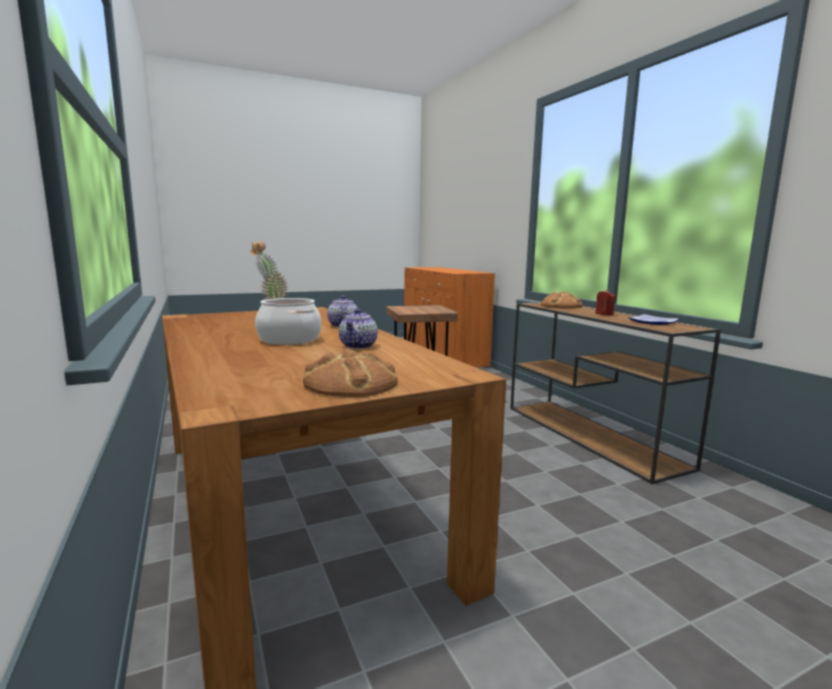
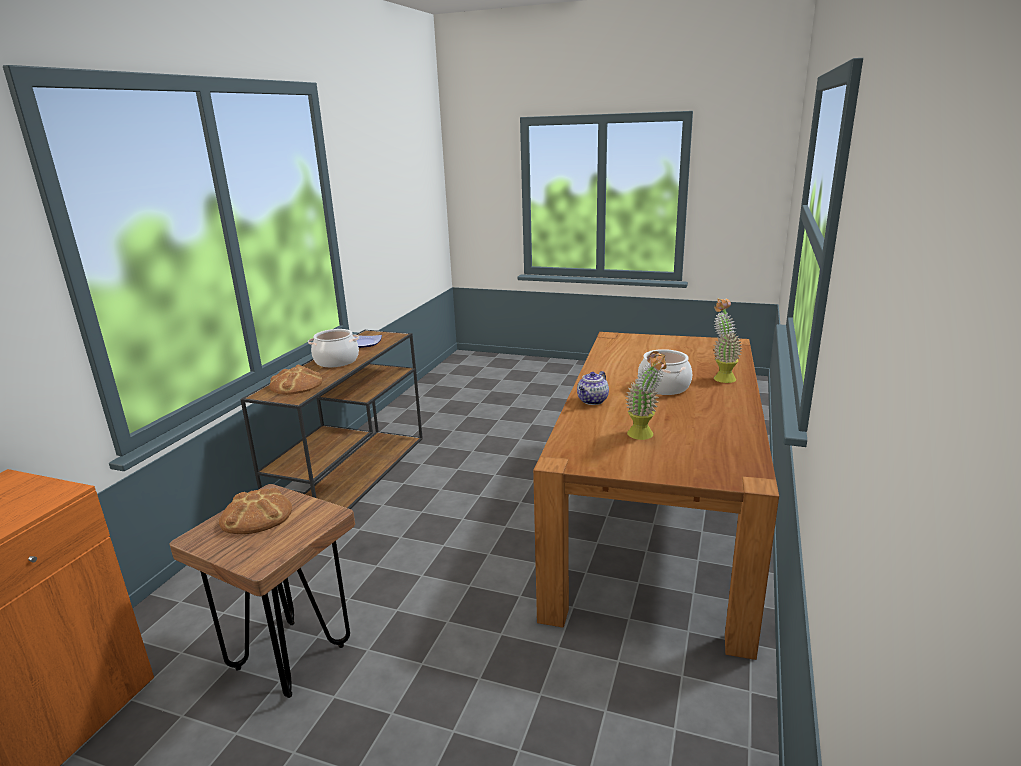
camera: 135 degrees left, 10 degrees up
(224, 356) = (721, 377): none -> potted plant
(351, 383) = (670, 343): bread -> bread (256, 516)
(358, 346) = (626, 368): teapot -> none
(604, 314) = (337, 361): red candle -> cooking pot

